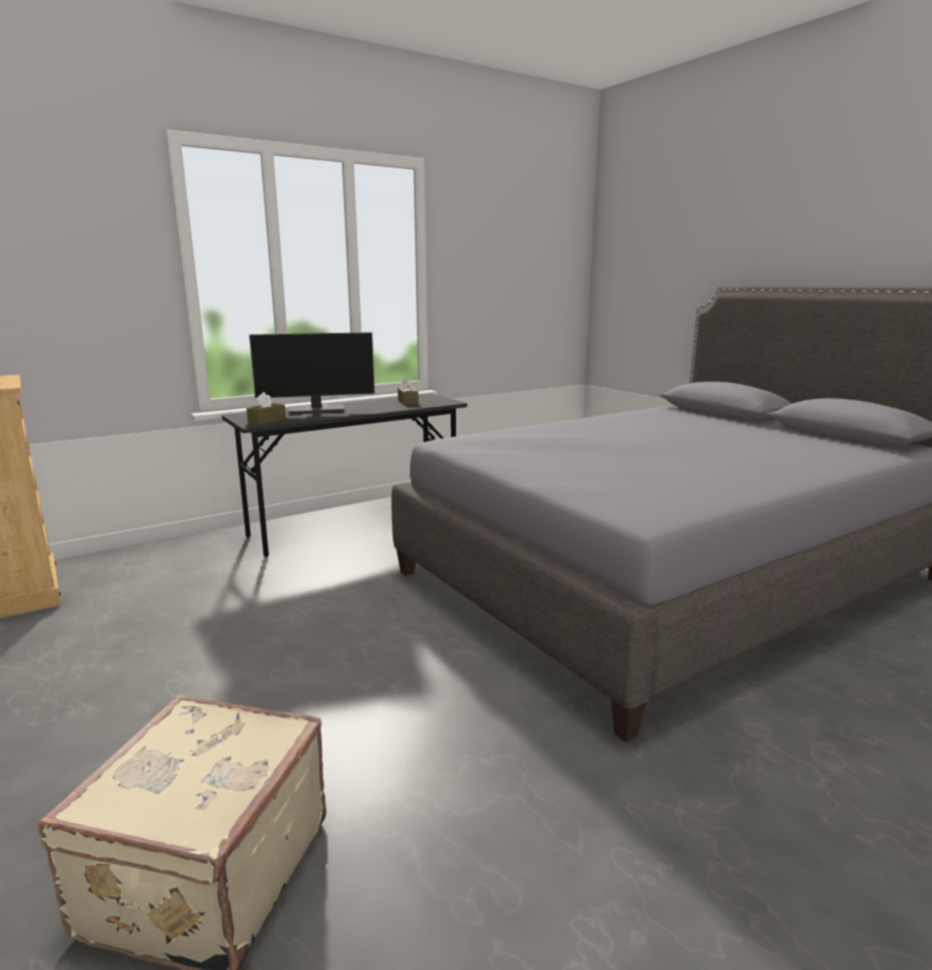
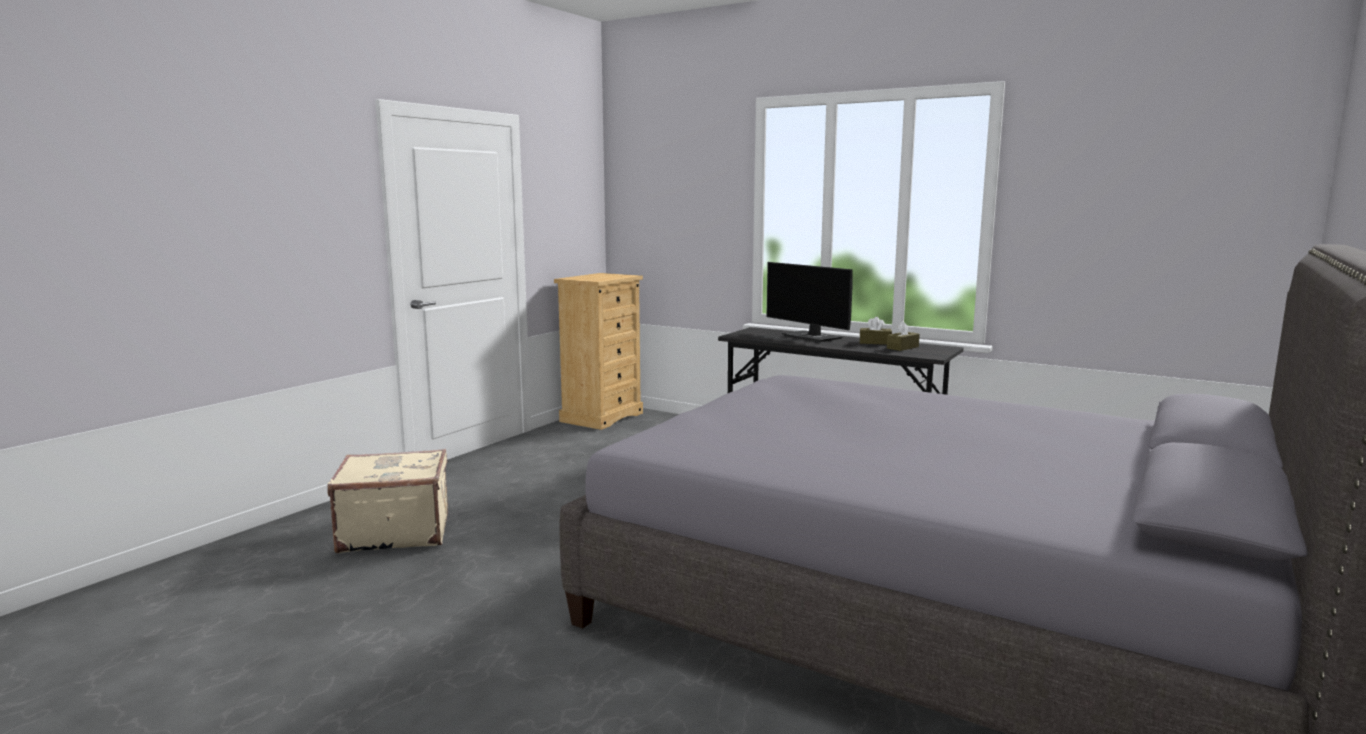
camera: 65 degrees right, 5 degrees down
(267, 420) = (750, 336): brown tissue box -> brown tissue box (875, 342)

